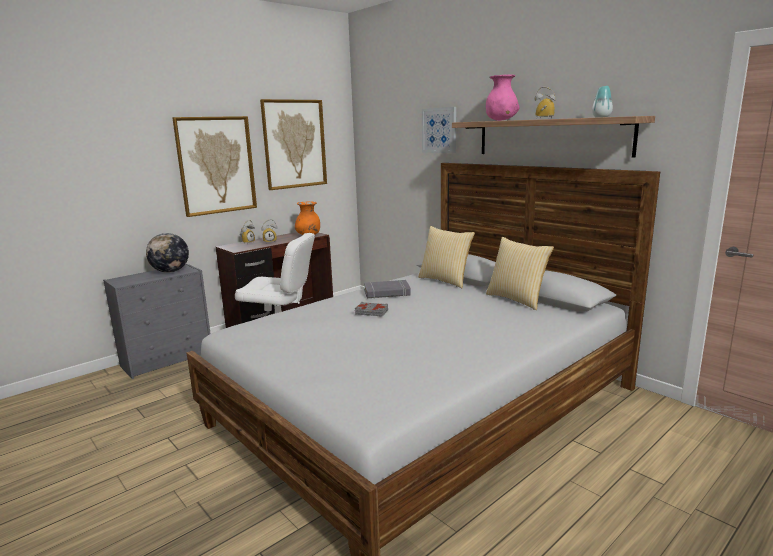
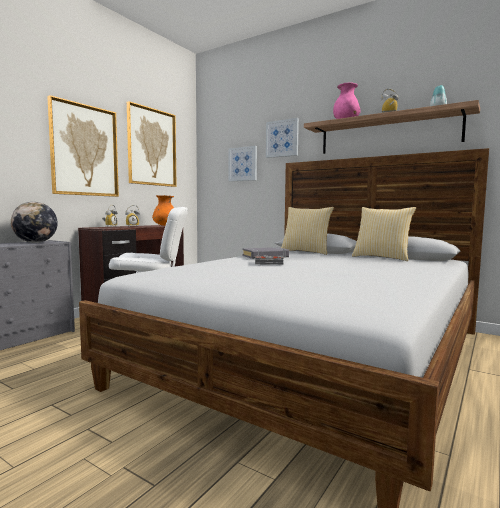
camera: 15 degrees left, 10 degrees down
(400, 156) = (243, 164): none -> picture

